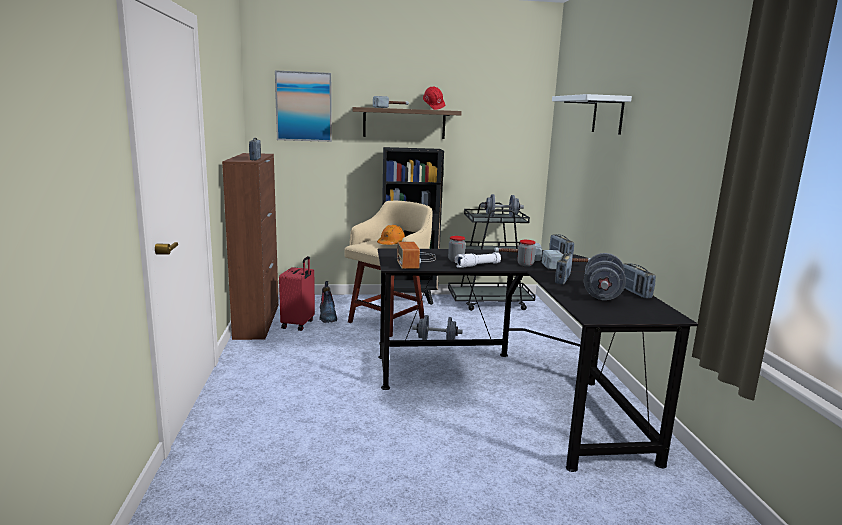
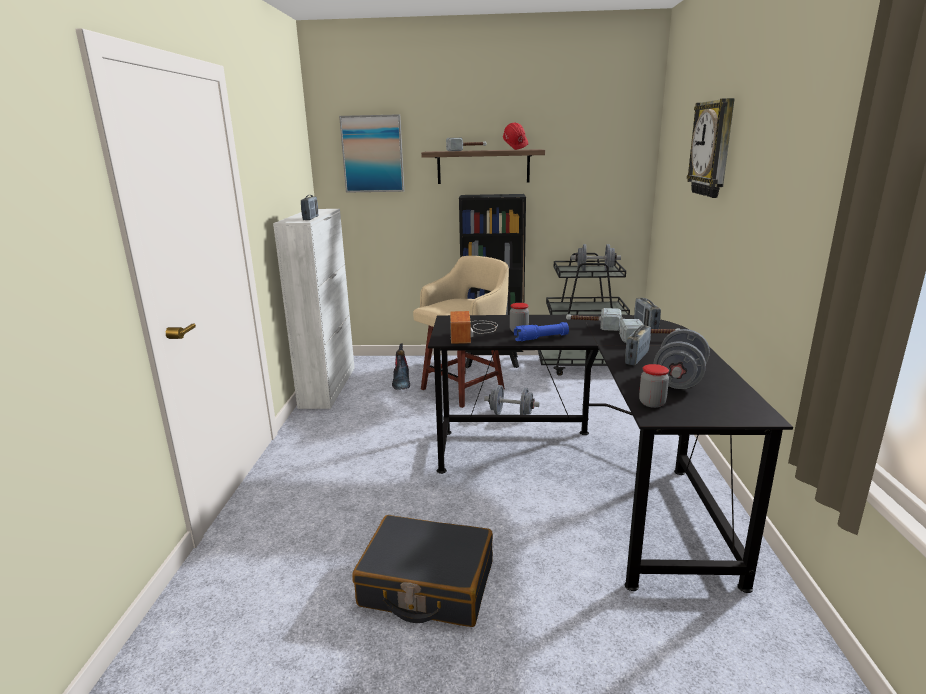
camera: 10 degrees right, 5 degrees up
(257, 320) = (328, 386): brown cabinet -> white cabinet
(298, 324) = (369, 391): red suitcase -> none
(391, 244) = (463, 306): orange hard hat -> none
(397, 477) = (427, 585): none -> black suitcase
(477, 265) = (541, 338): white flashlight -> blue flashlight
(525, 264) = (599, 336): jar -> jar (652, 403)
(608, 115) = (713, 149): white shelf -> wall clock
(634, 292) = (723, 377): radio -> none

